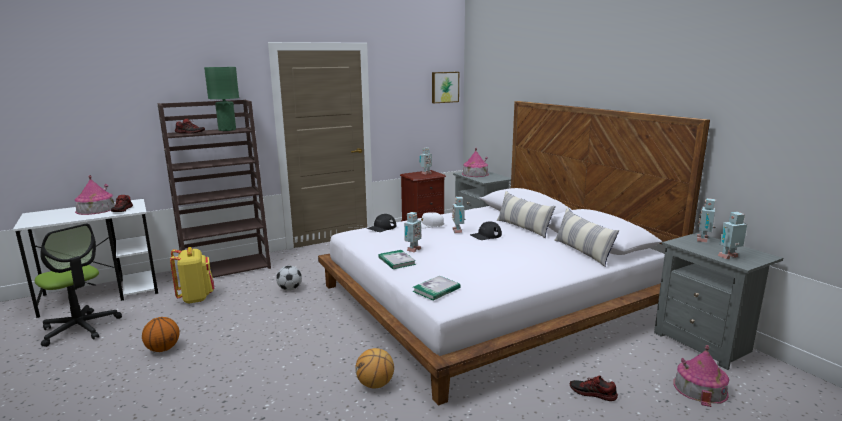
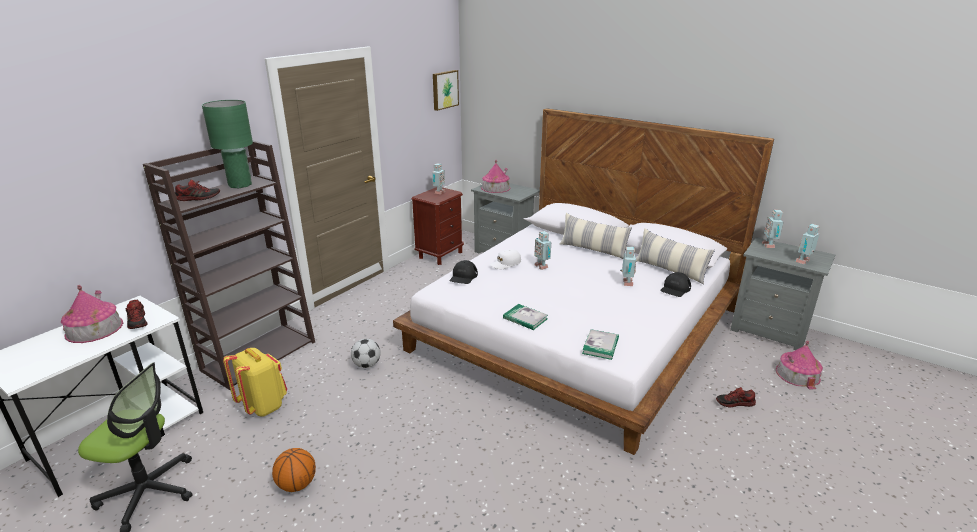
camera: 25 degrees left, 10 degrees up
(375, 384) = (563, 452): basketball -> none
(412, 250) = (524, 300): toy robot -> toy robot (626, 283)
(485, 235) = (572, 267): black cap -> black cap (675, 289)

